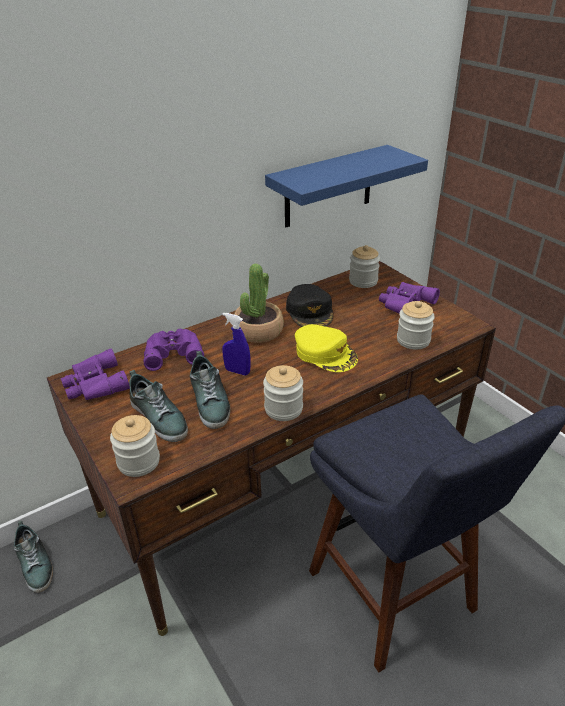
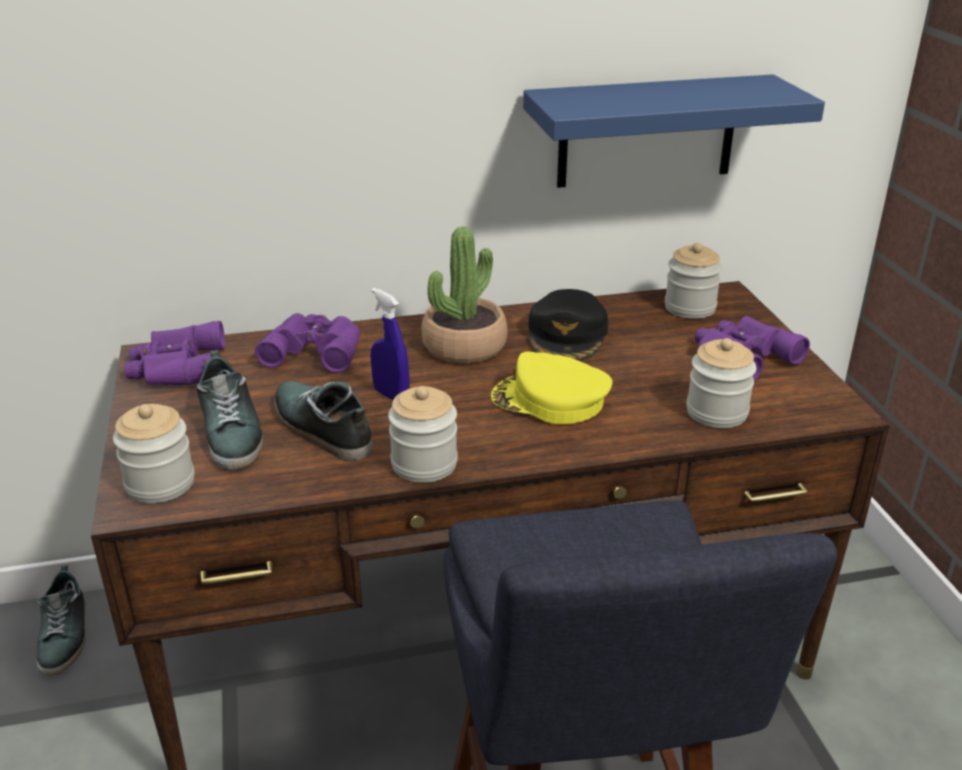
camera: 20 degrees right, 5 degrees down
(210, 402) = (321, 428): shoe -> shoe turned 135 degrees clockwise
(325, 353) = (550, 400): yellow cap -> yellow cap turned 135 degrees clockwise

